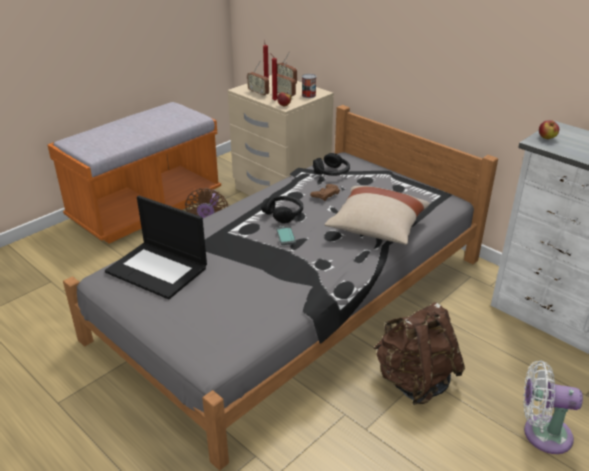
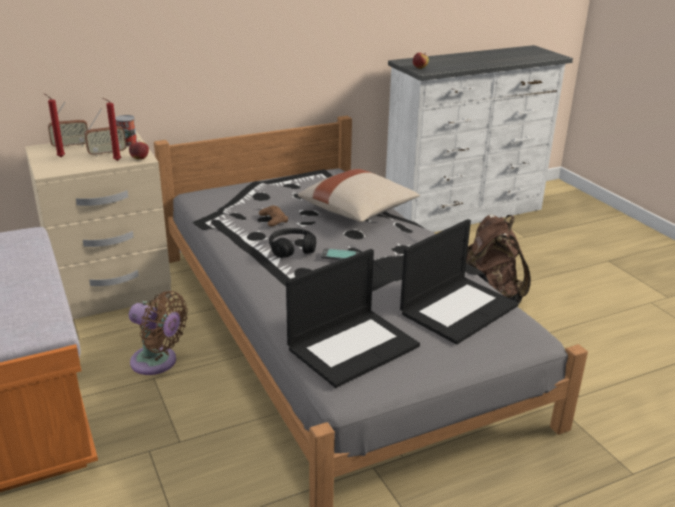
camera: 70 degrees left, 5 degrees down
(236, 311) = (458, 308): none -> laptop
(258, 93) = (79, 165): radio -> none
(332, 172) = (229, 206): black headphones -> none
(542, 433) = (558, 264): white fan -> none

